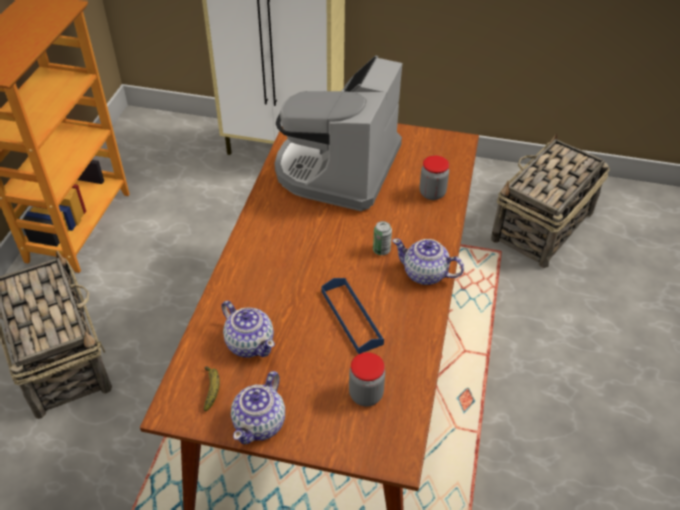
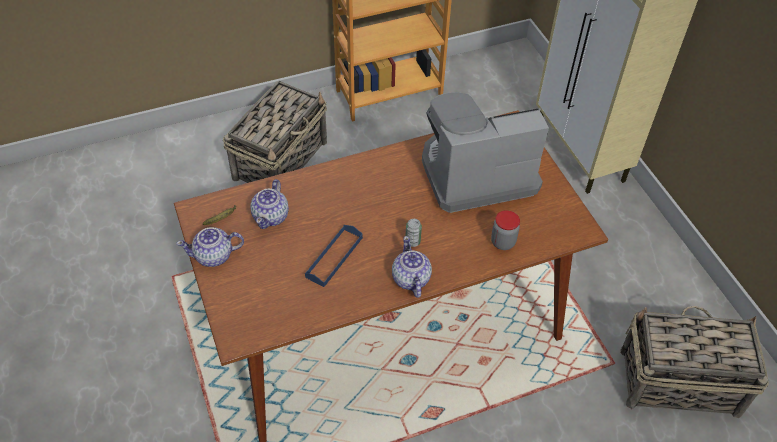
camera: 55 degrees right, 5 degrees up
(366, 394) = (274, 298): jar -> none

